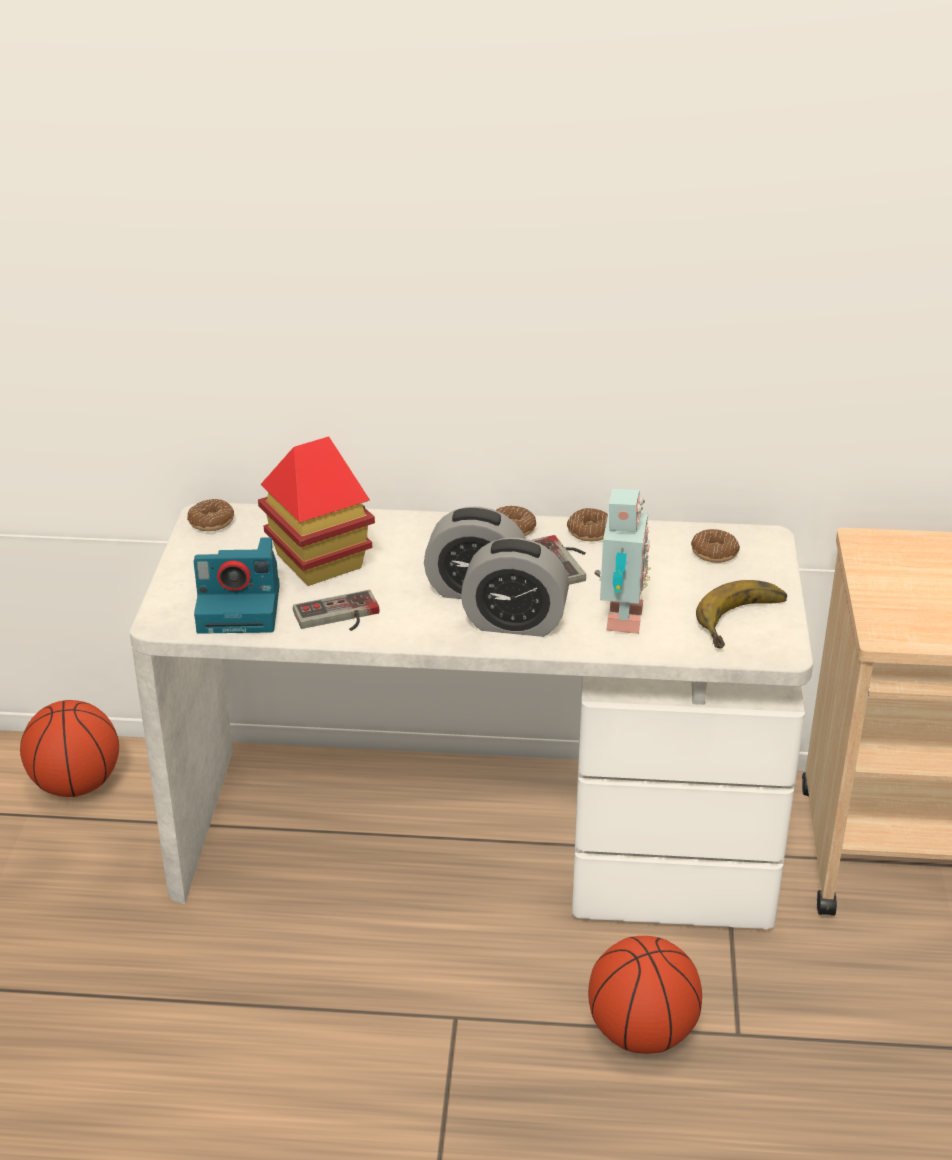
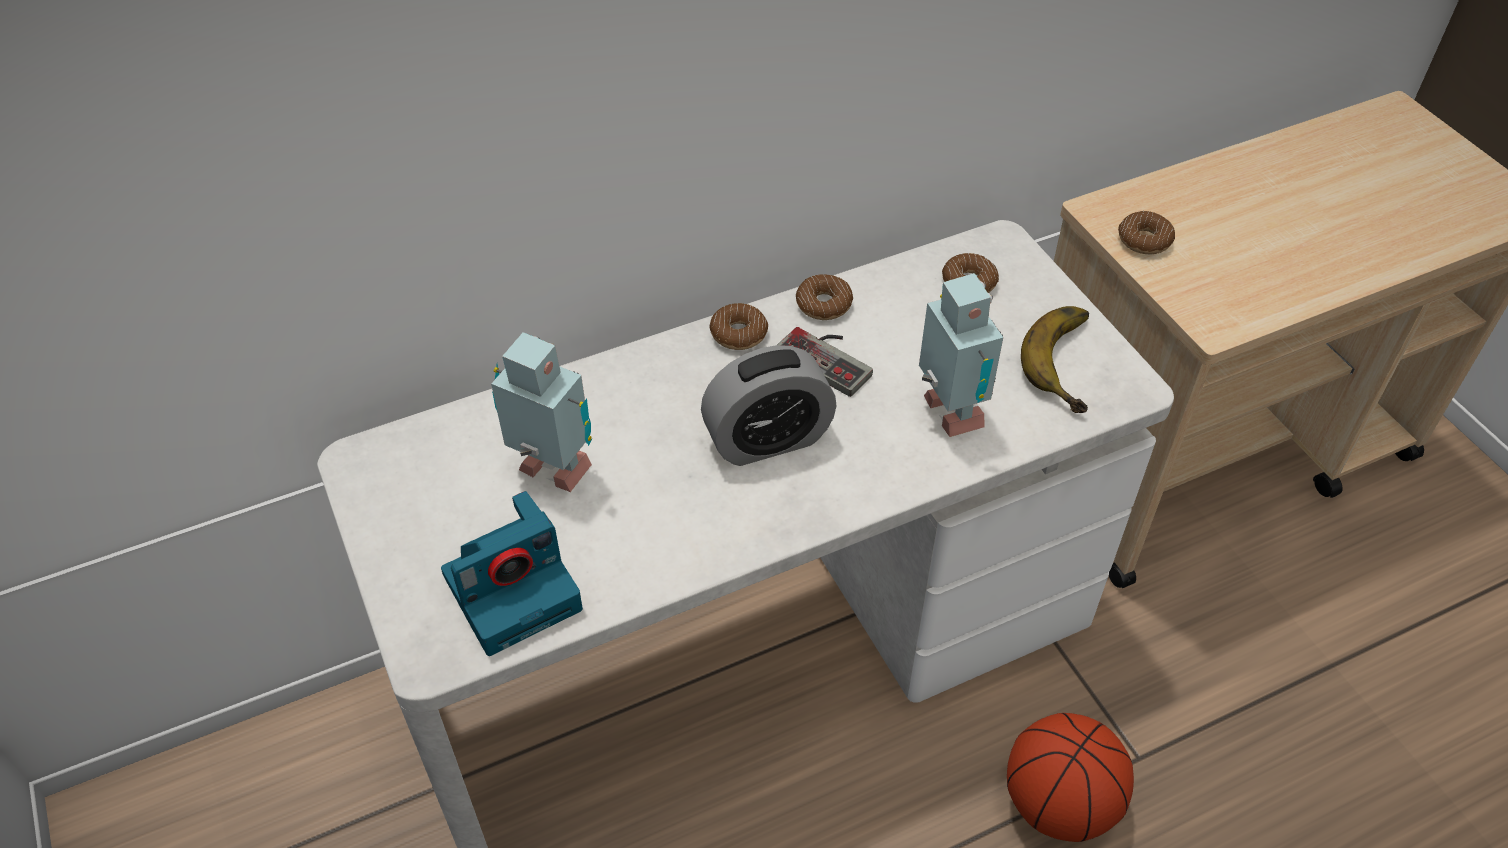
camera: 30 degrees left, 15 degrees up
(76, 785) = (266, 801): basketball -> none
(211, 522) = (373, 469): donut -> donut (1144, 240)
(318, 561) = (554, 474): toy house -> toy robot
(338, 617) = (644, 551): game controller -> none
(514, 623) = (845, 469): alarm clock -> none

